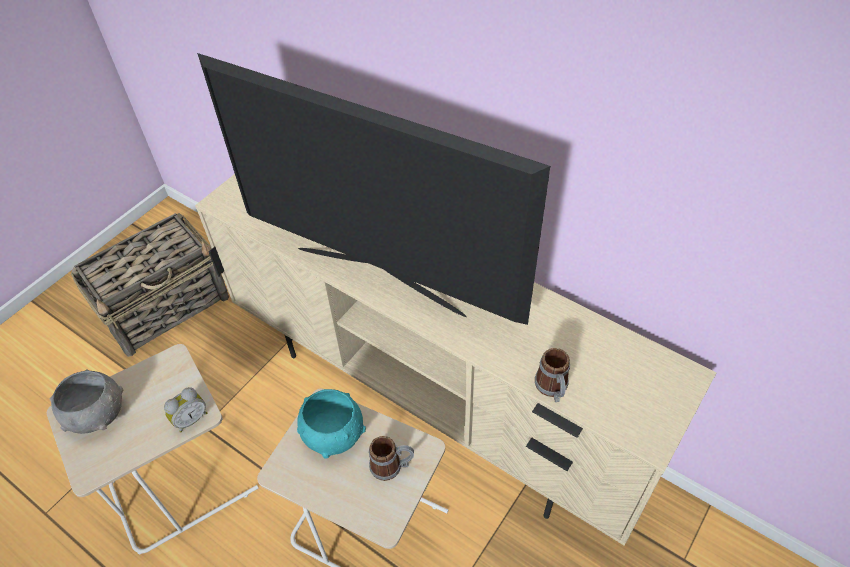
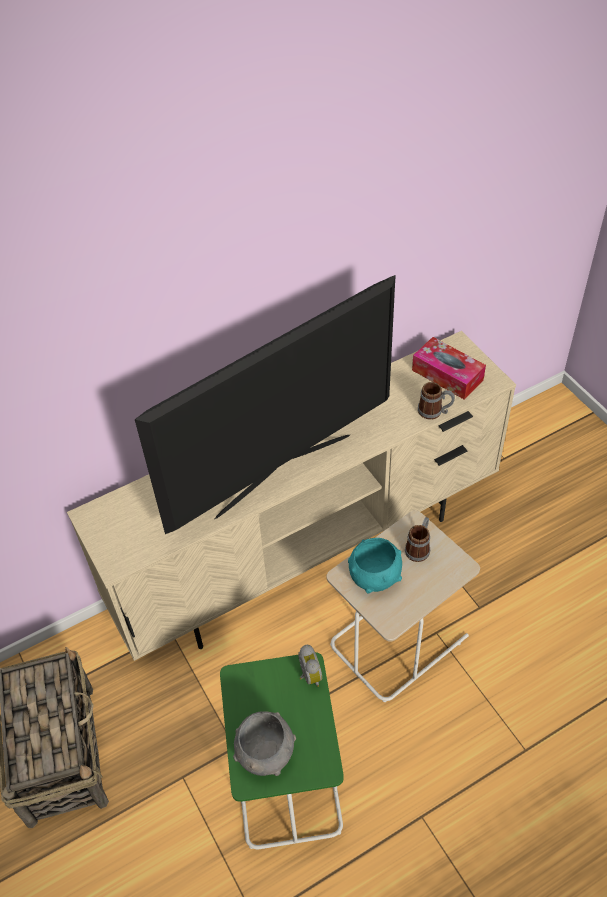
camera: 65 degrees left, 0 degrees up
(183, 481) = (285, 778): beige side table -> green side table
(624, 382) = (447, 375): none -> tissue box

